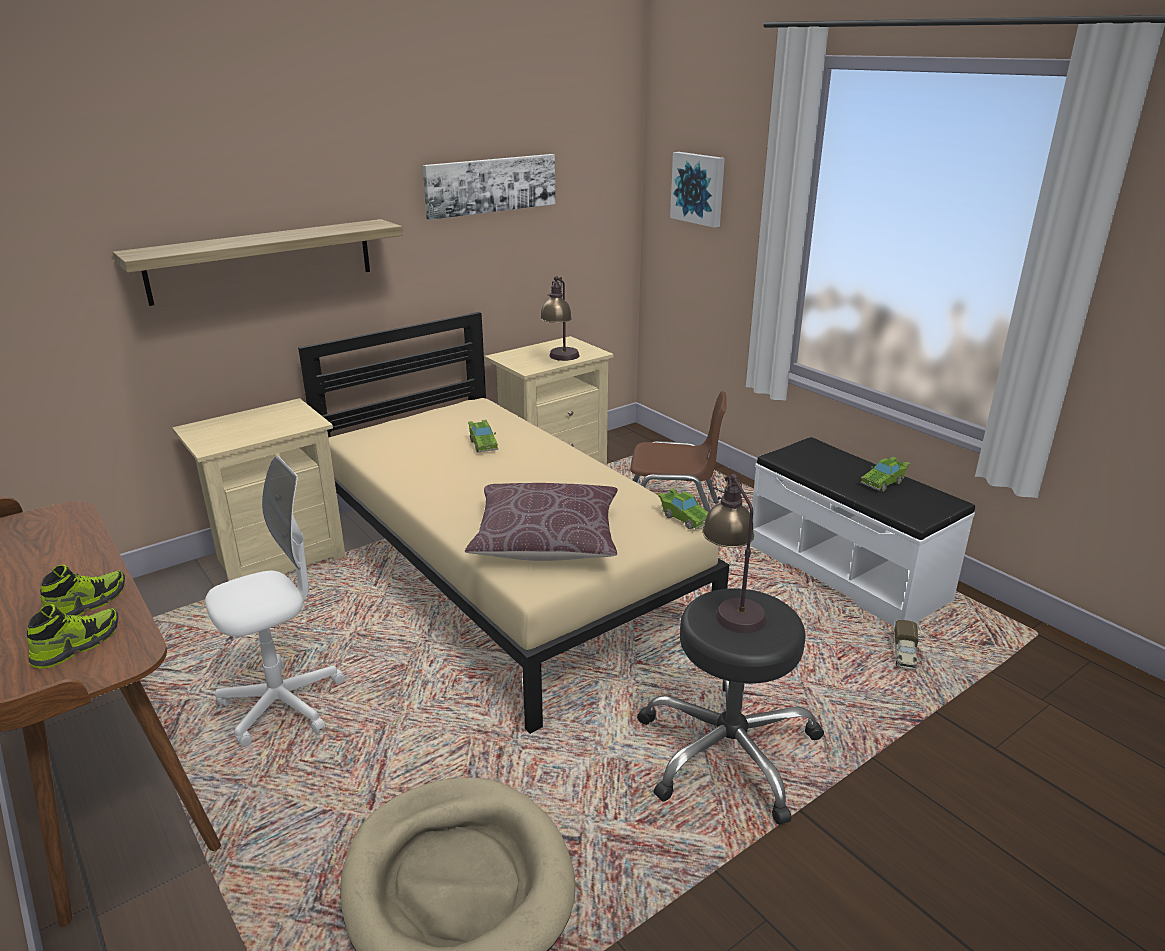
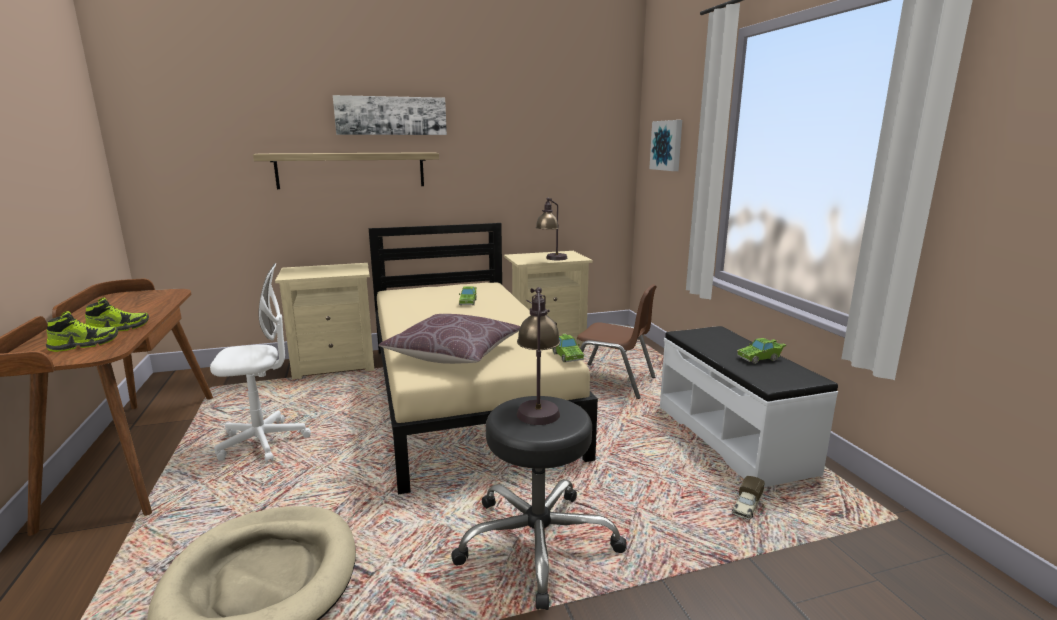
camera: 20 degrees right, 10 degrees down
(490, 185) = (515, 138): picture -> picture (391, 116)

